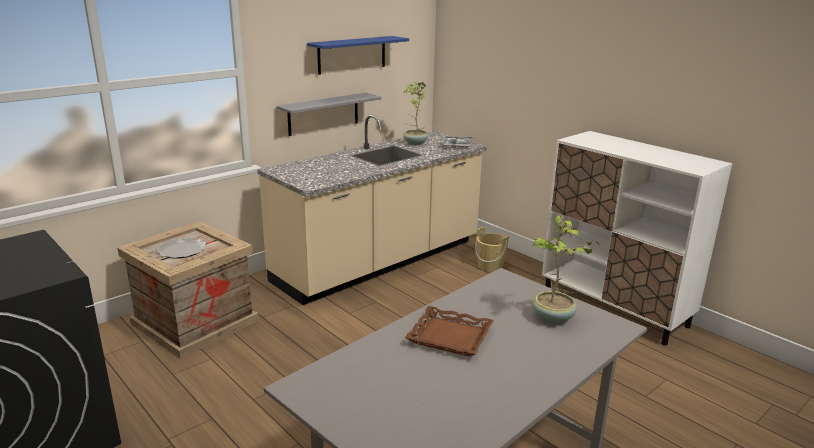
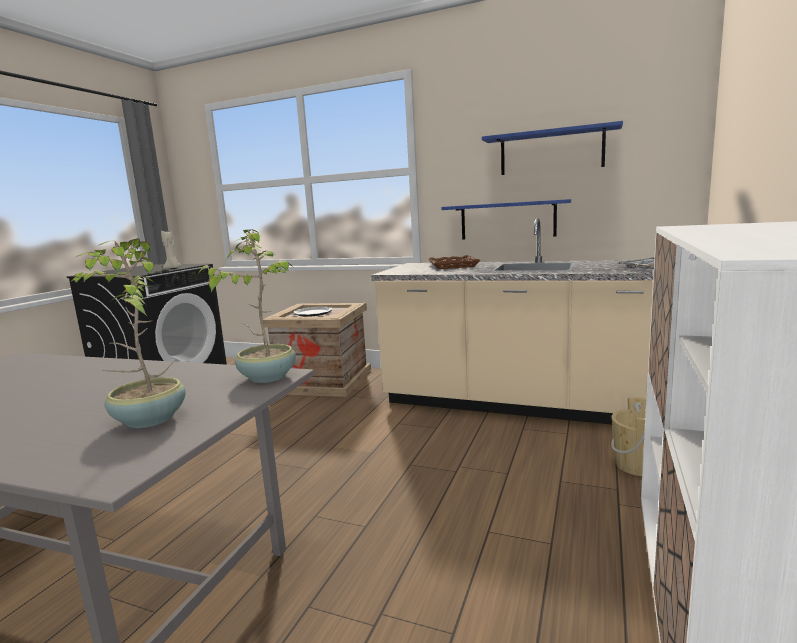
camera: 65 degrees right, 10 degrees down
(44, 252) = (173, 268): none -> beige candle
(323, 114) = (507, 220): grey shelf -> blue shelf
(414, 143) = (604, 263): potted plant -> potted plant (267, 377)
(450, 336) = (96, 382): brown tray -> brown tray (453, 266)

